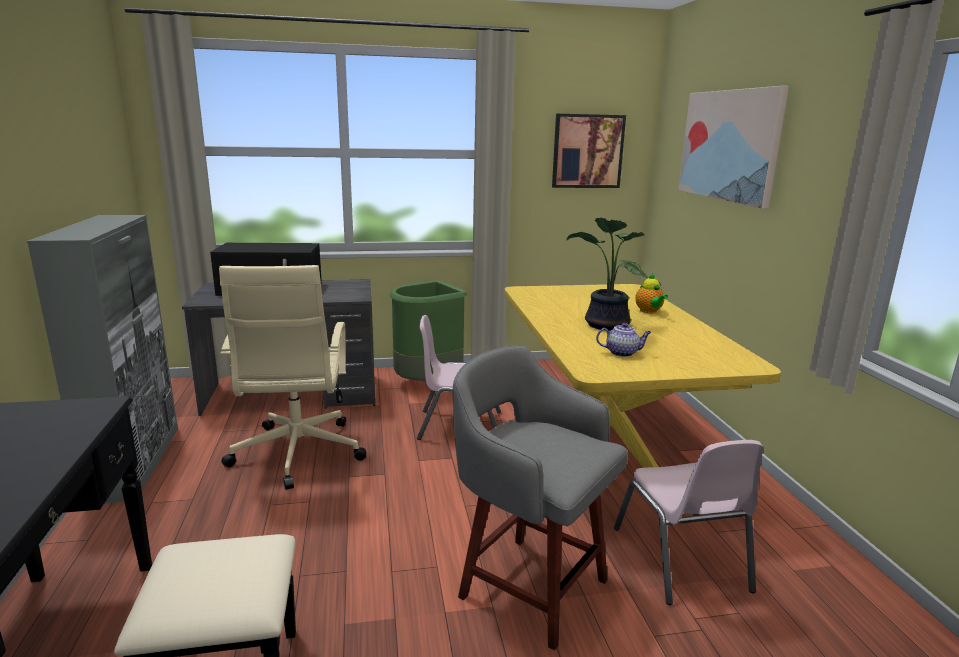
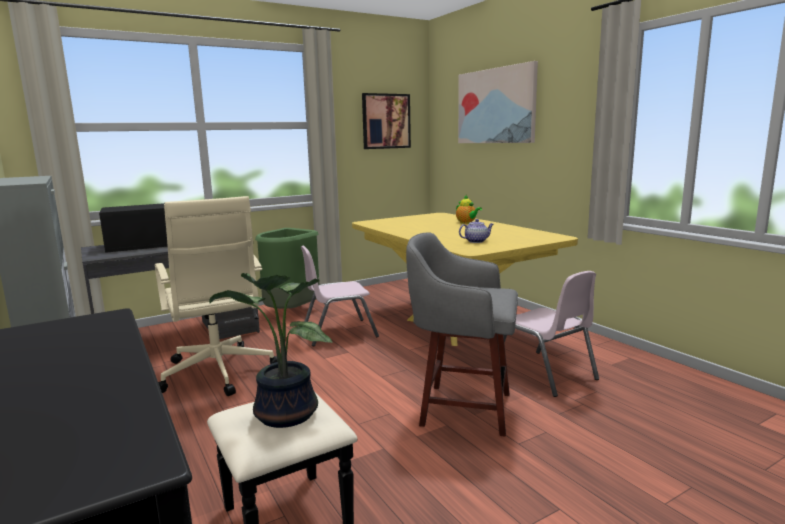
camera: 20 degrees left, 5 degrees down
(604, 325) = (447, 231): potted plant -> potted plant (282, 415)

